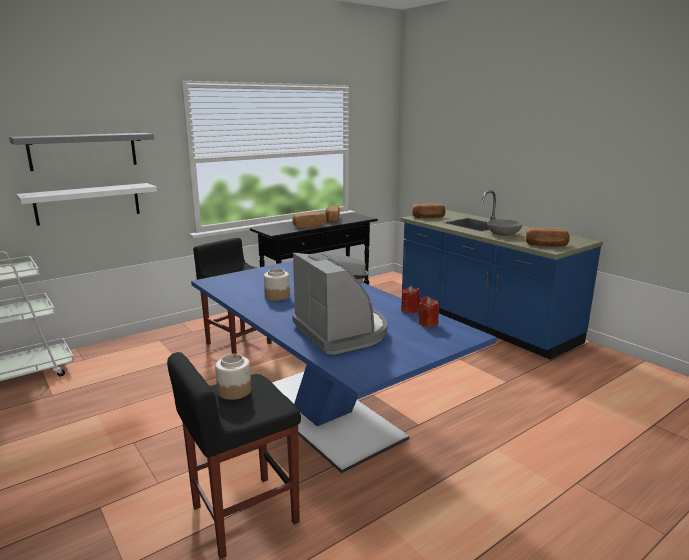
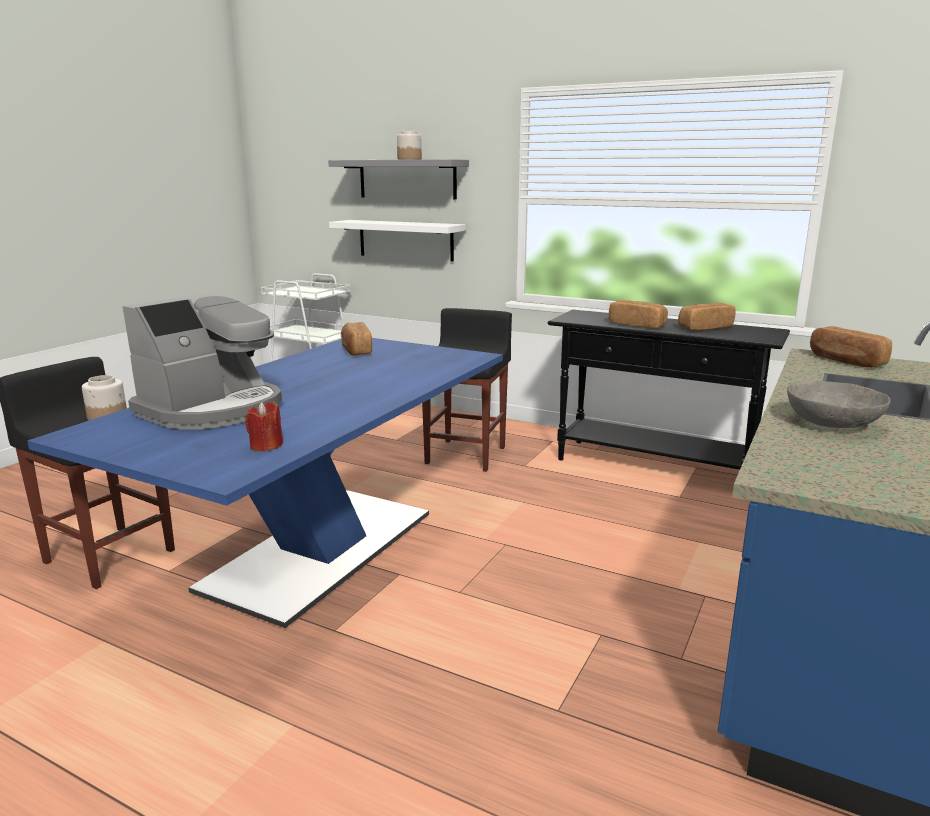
camera: 65 degrees right, 0 degrees up
(277, 296) = (325, 368): jar -> jar (409, 159)
(409, 310) = (317, 430): red candle -> none
(546, 245) = (817, 468): bread -> bread (356, 350)

